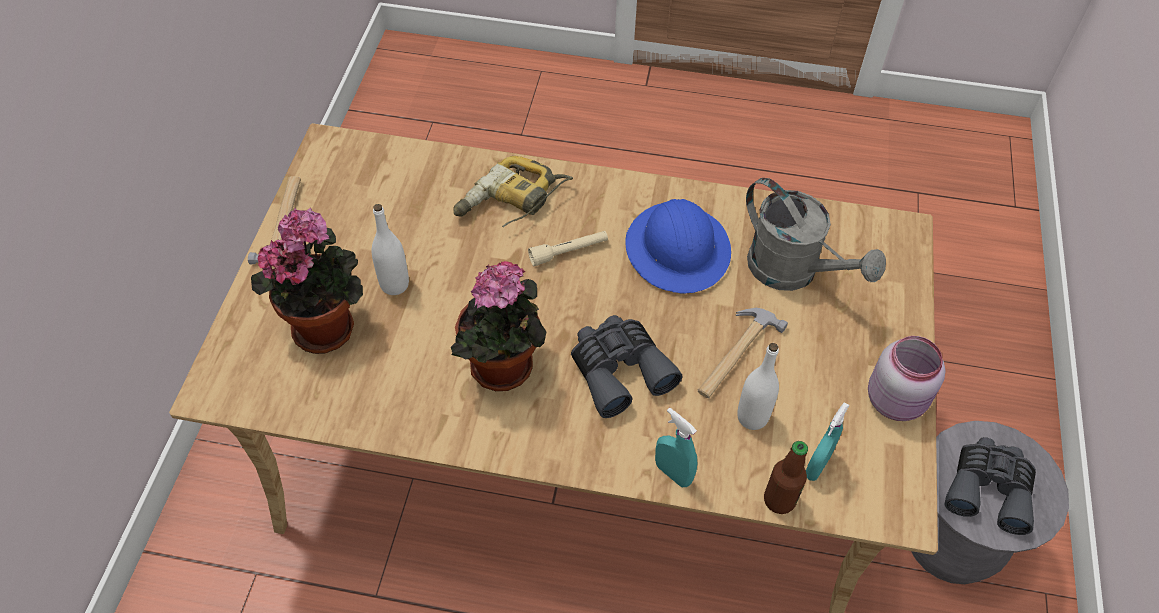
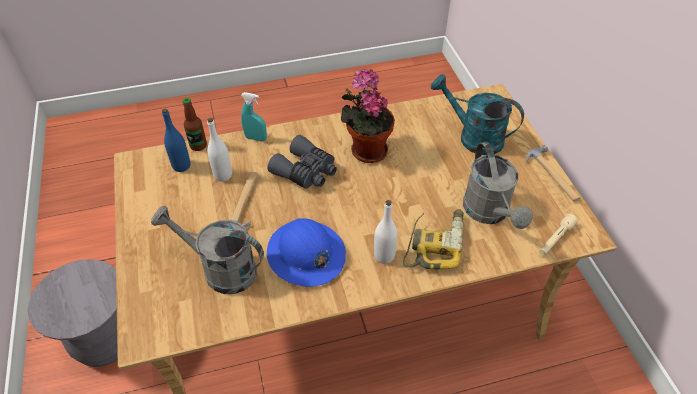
camera: 155 degrees right, 5 degrees down
(326, 325) = (473, 137): potted plant -> turquoise watering can
(394, 284) = (458, 168): white bottle -> white bottle (384, 256)
(414, 209) = (489, 213): none -> grey watering can
(568, 252) = (375, 224): beige flashlight -> beige flashlight (555, 239)
(817, 466) = (181, 166): turquoise spray bottle -> blue bottle
(897, 400) = (139, 213): pink jar -> none
(988, 489) = (80, 290): grey binoculars -> none

